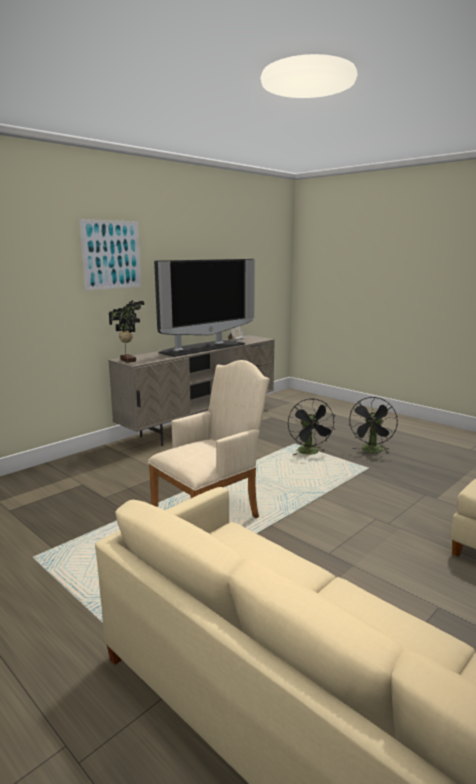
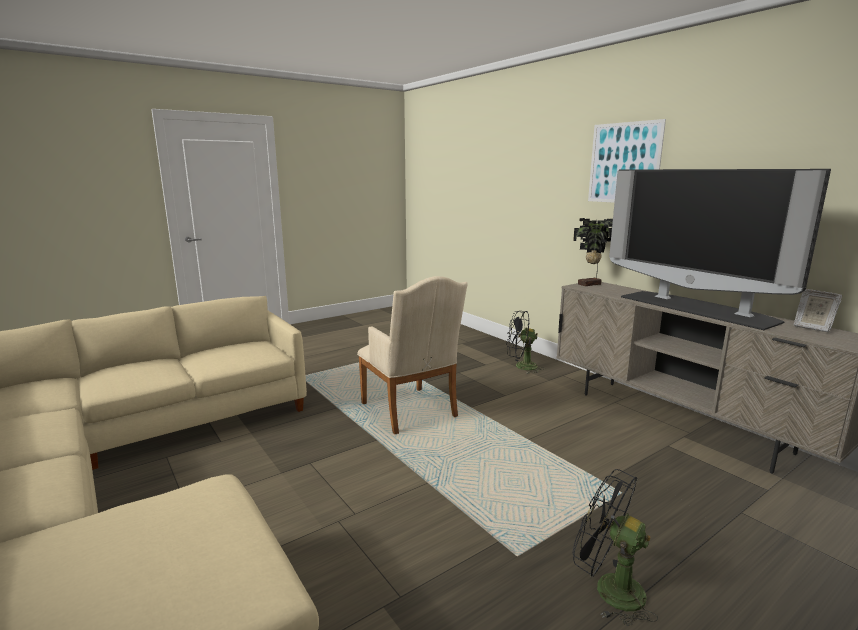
camera: 100 degrees right, 0 degrees up
(310, 453) = (583, 502): black fan -> black fan (521, 367)

